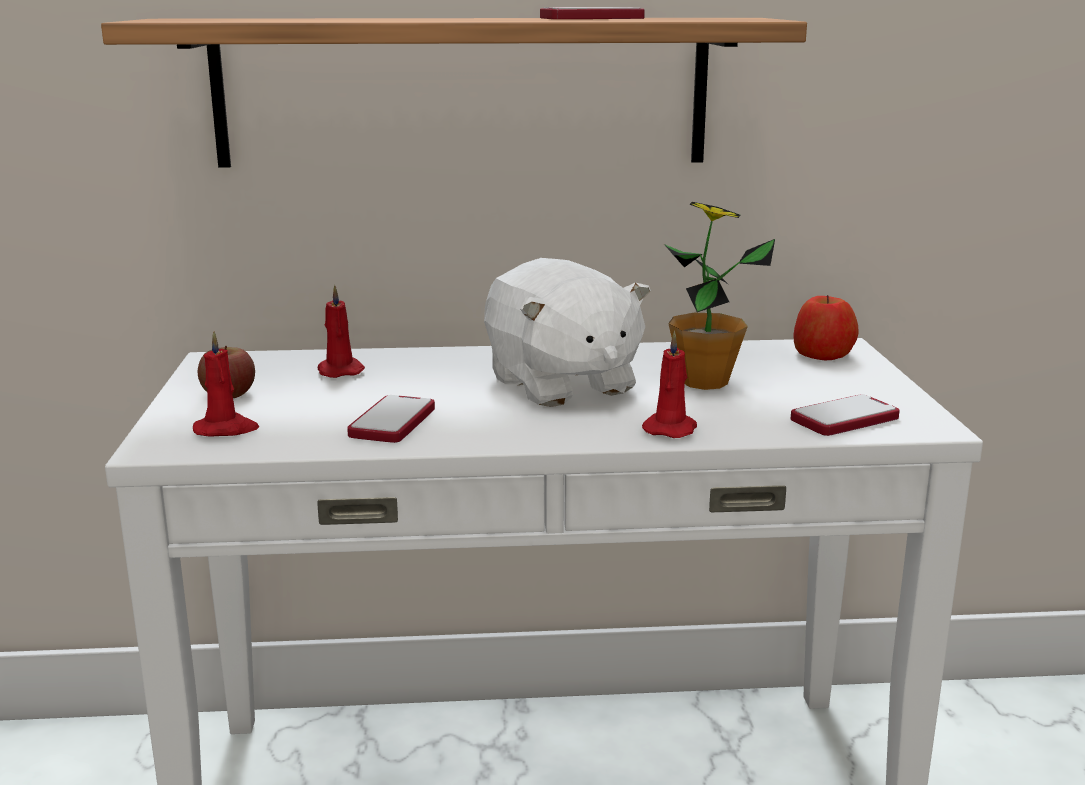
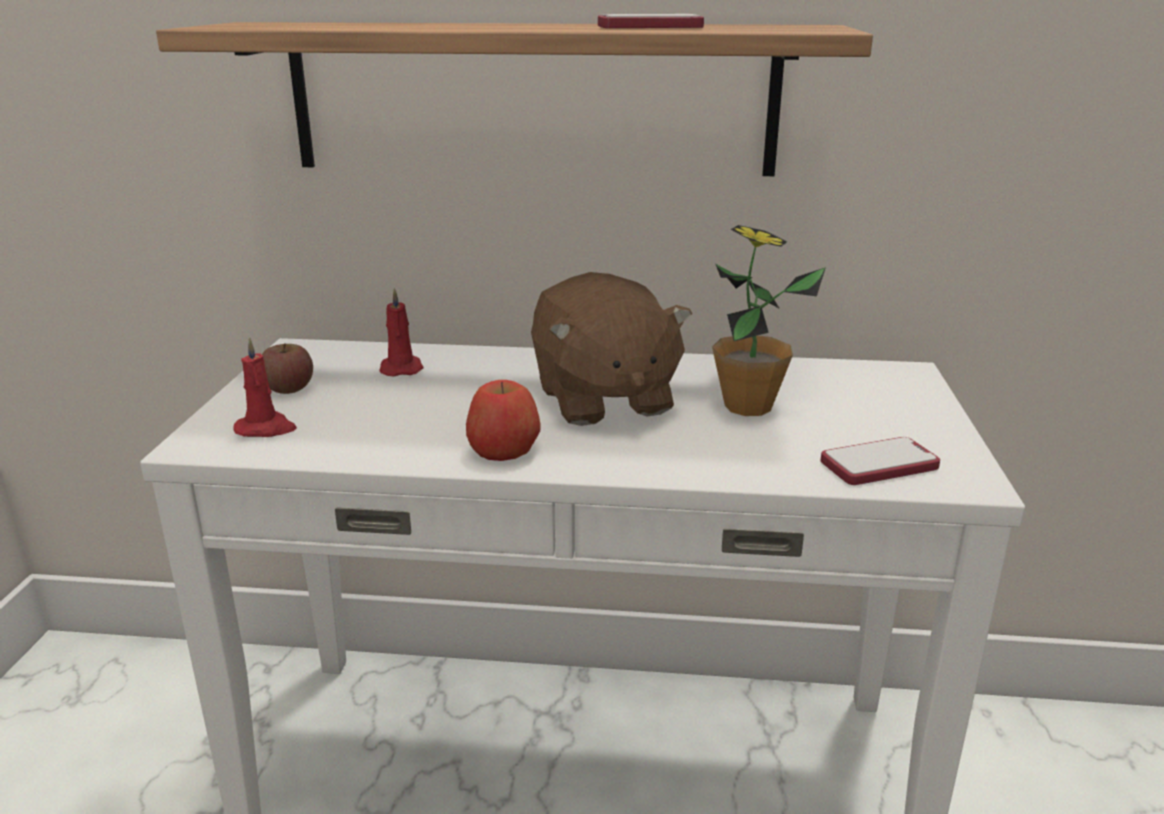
camera: 10 degrees right, 5 degrees up
(392, 422) = (421, 432): phone -> none
(561, 385) = (602, 400): white plush toy -> brown plush toy
(671, 429) = (690, 463): red candle -> none
(823, 354) = (884, 380): apple -> apple (504, 450)

